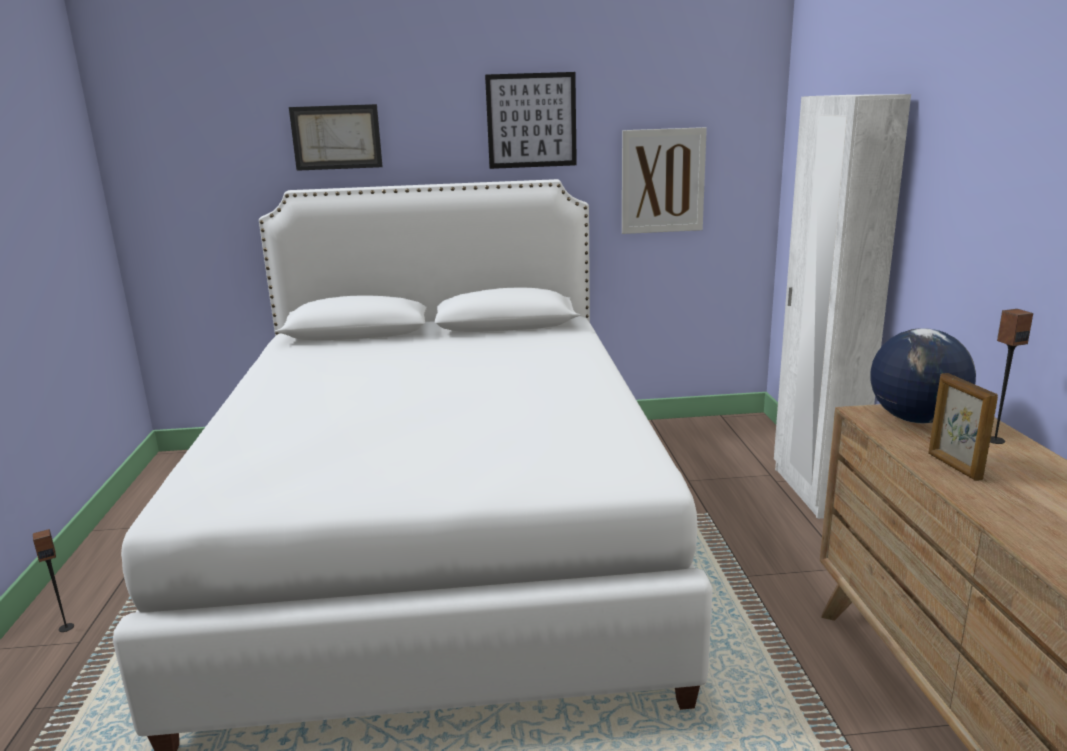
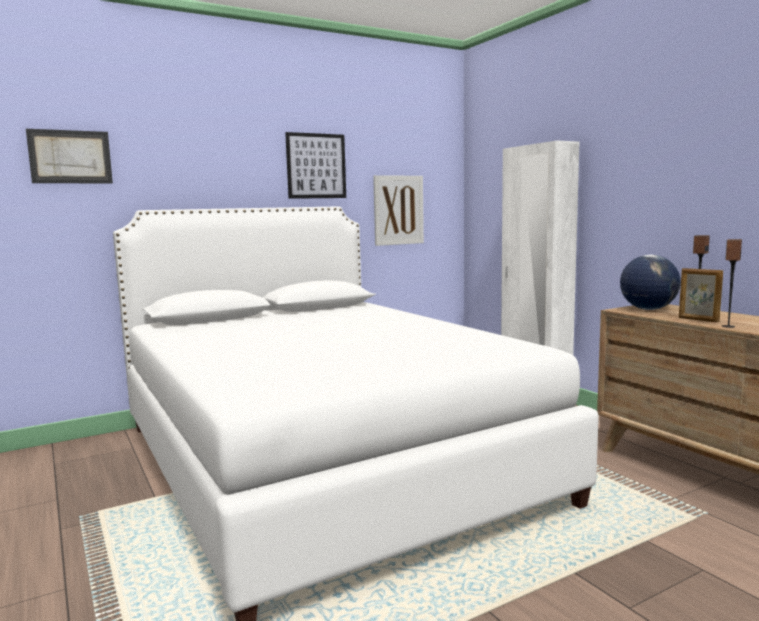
camera: 25 degrees left, 10 degrees down
(66, 627) = (38, 582): speaker -> speaker (728, 326)
(336, 137) = (175, 171): picture -> picture (70, 157)

